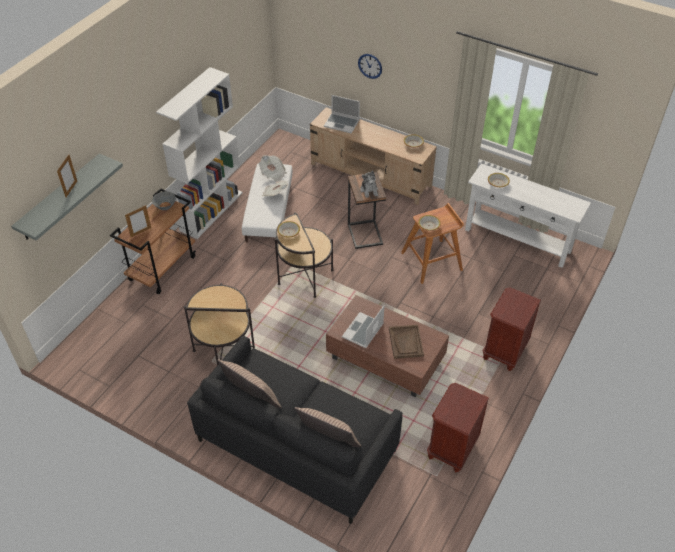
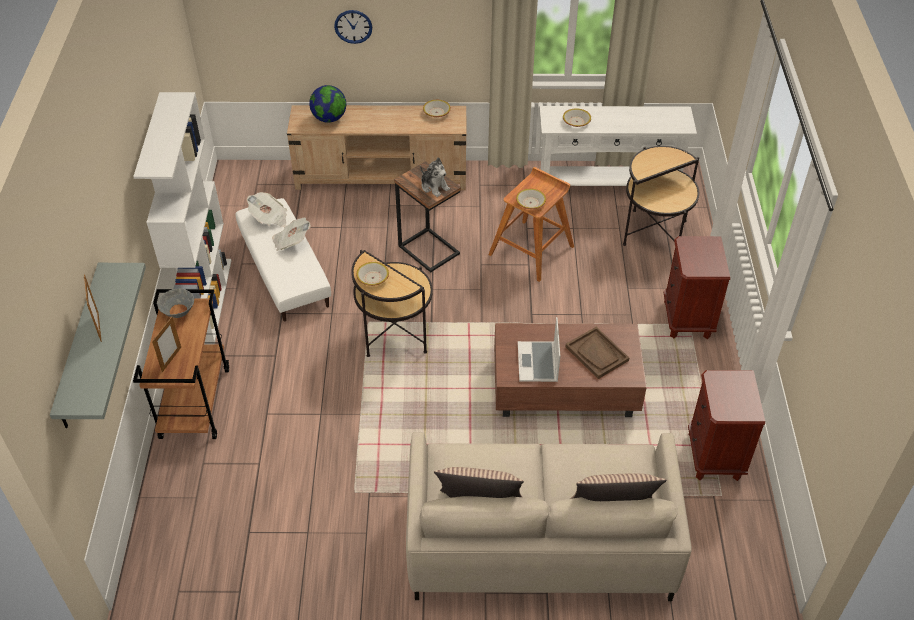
camera: 30 degrees left, 0 degrees up
(224, 352) = (362, 472): side table -> side table (654, 232)
(297, 444) = (539, 541): black sofa -> beige sofa
(342, 123) = (329, 118): laptop -> globe

